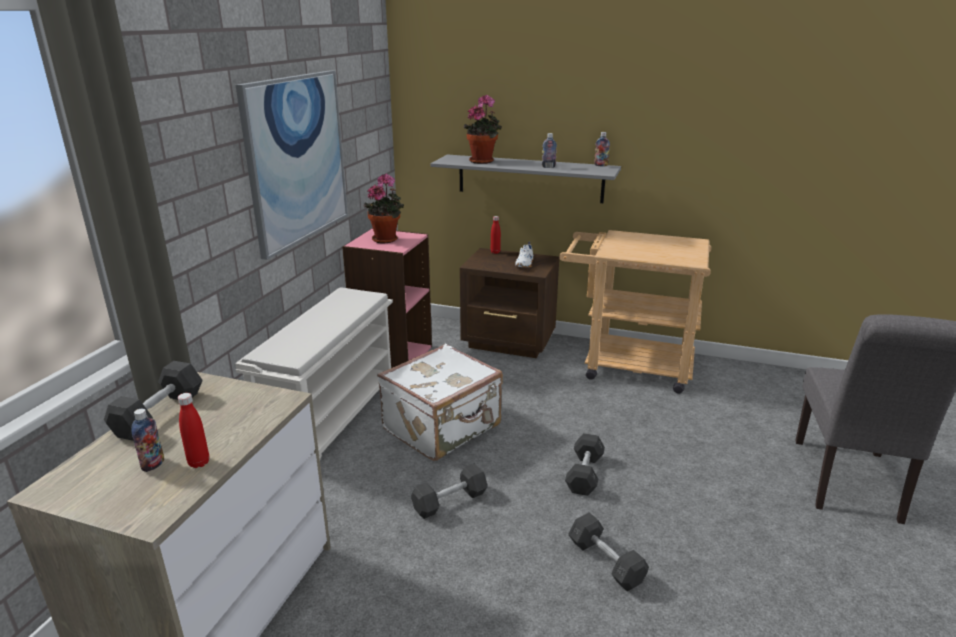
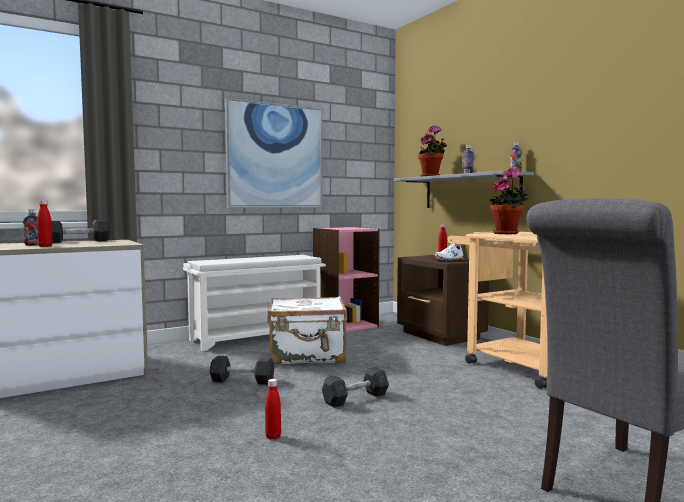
camera: 40 degrees right, 20 degrees down
(387, 239) = (346, 228): potted plant -> potted plant (508, 233)
(606, 562) = (273, 436): grey dumbbell -> red bottle

